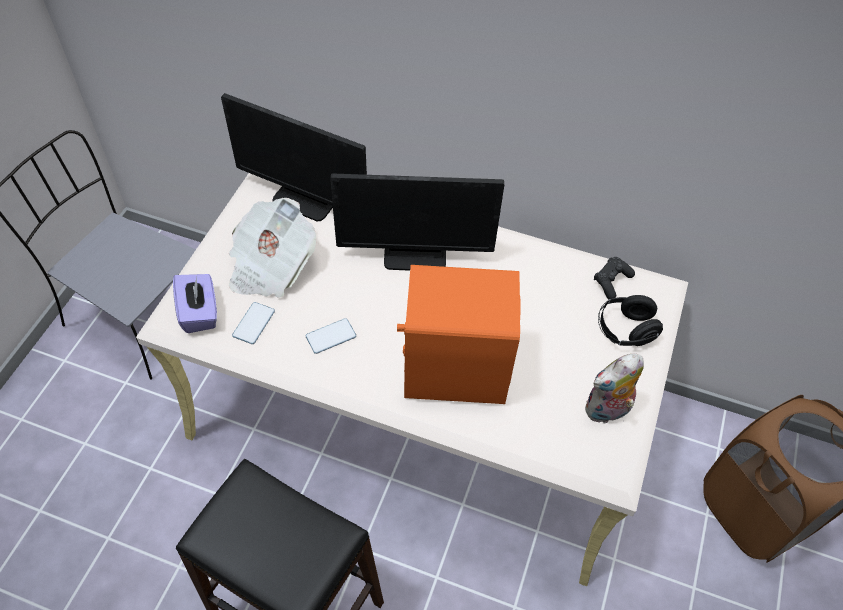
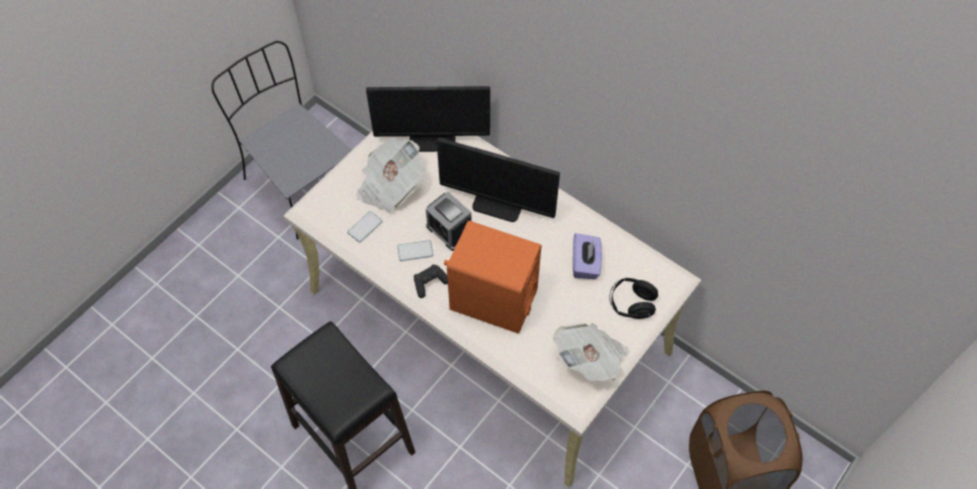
camera: 20 degrees right, 5 degrees up
(200, 313) = (330, 209): purple tissue box -> purple tissue box (585, 264)
(305, 200) = (432, 139): monitor -> monitor turned 45 degrees counterclockwise
(366, 300) = (449, 230): none -> alarm clock
(607, 411) = (590, 359): plush toy -> newspaper
(611, 282) = (638, 264): black game controller -> black game controller (430, 283)

